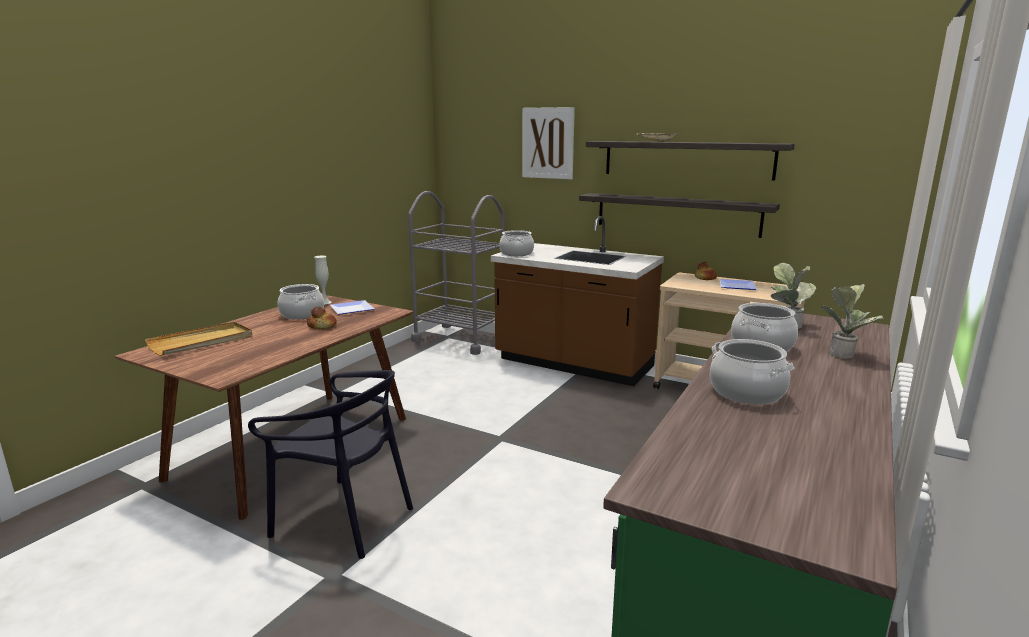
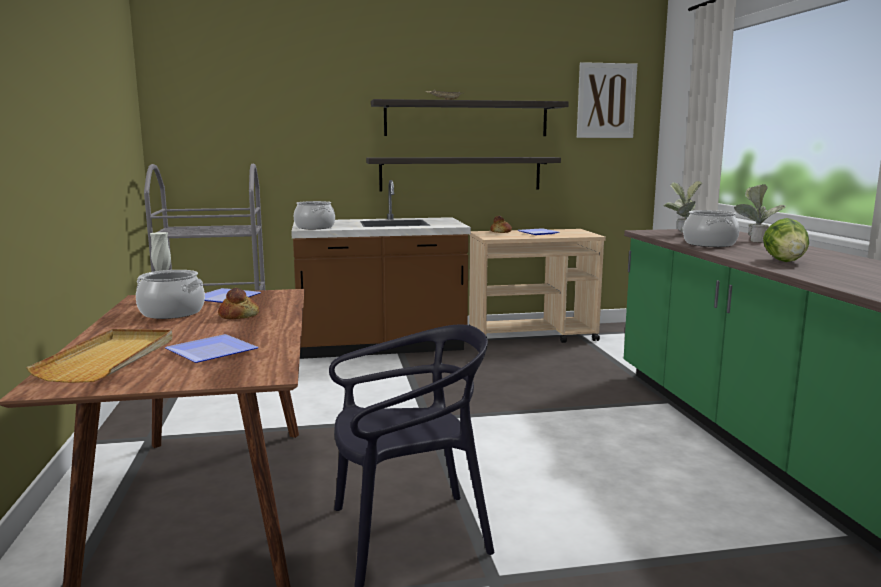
camera: 40 degrees left, 5 degrees down
(241, 352) = (211, 353): none -> plate
(548, 143) = (311, 103): picture -> picture (606, 101)
(747, 392) = (784, 261): cooking pot -> lettuce

